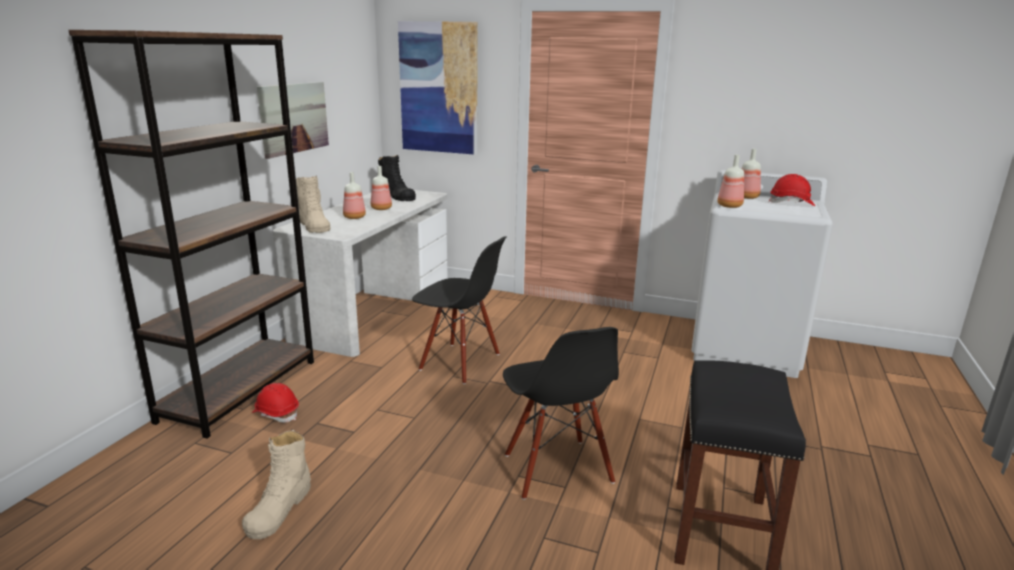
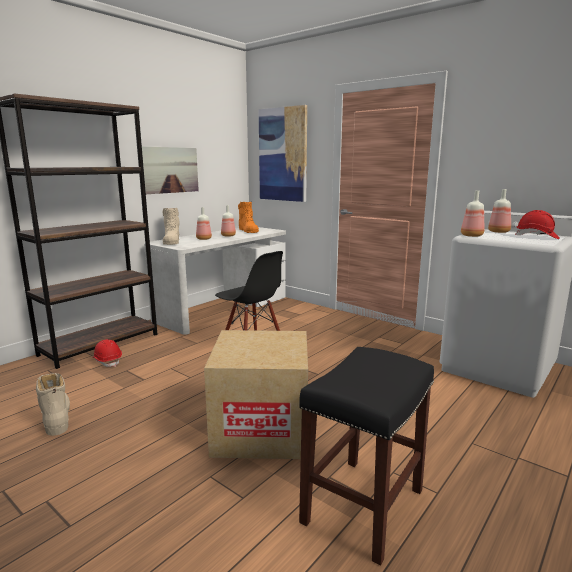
camera: 20 degrees right, 5 degrees down
(279, 508) = (57, 417): beige boot -> beige boot turned 120 degrees clockwise
(397, 197) = (248, 230): black boot -> orange boot
(556, 469) = (261, 429): black chair -> cardboard box

